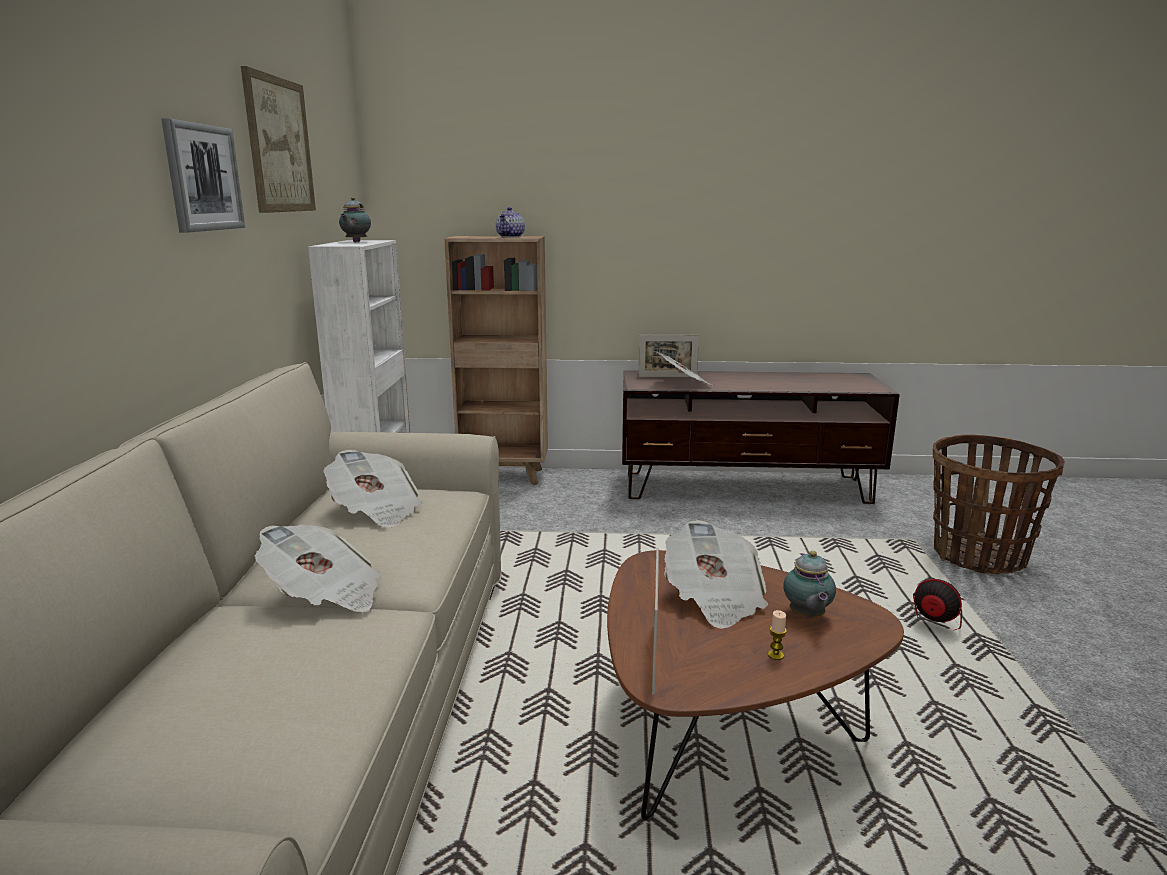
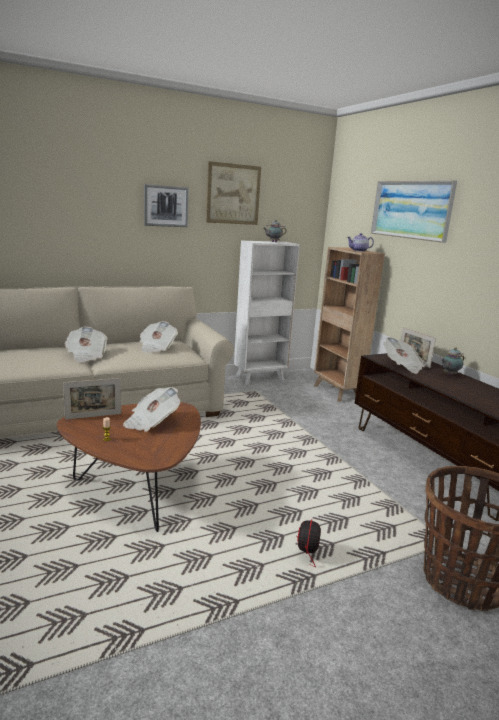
camera: 60 degrees right, 0 degrees up
(581, 164) = (411, 209): none -> picture
(806, 616) = (148, 444): teapot -> teapot (449, 374)

